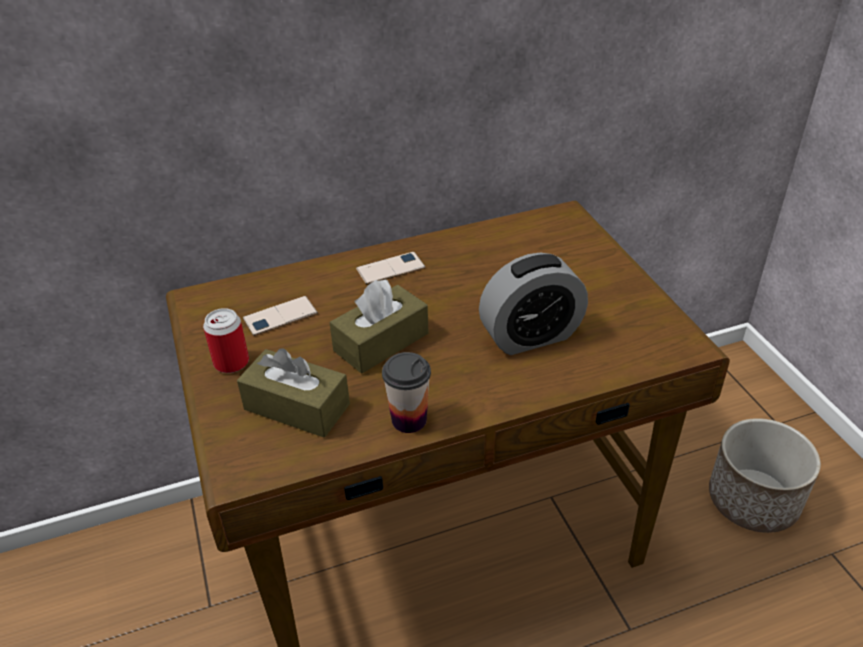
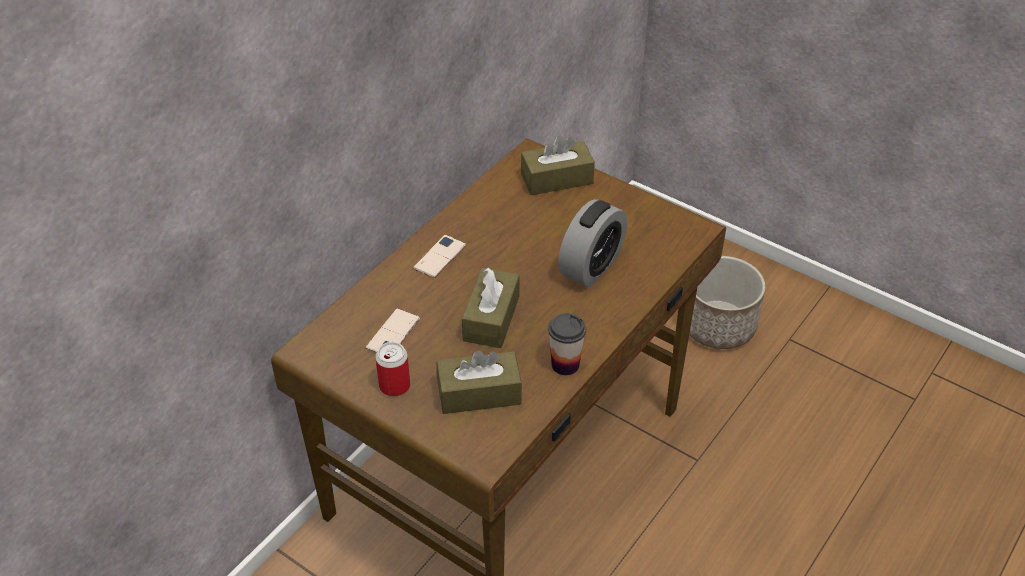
camera: 35 degrees left, 5 degrees up
(572, 244) = (557, 179): none -> brown tissue box

